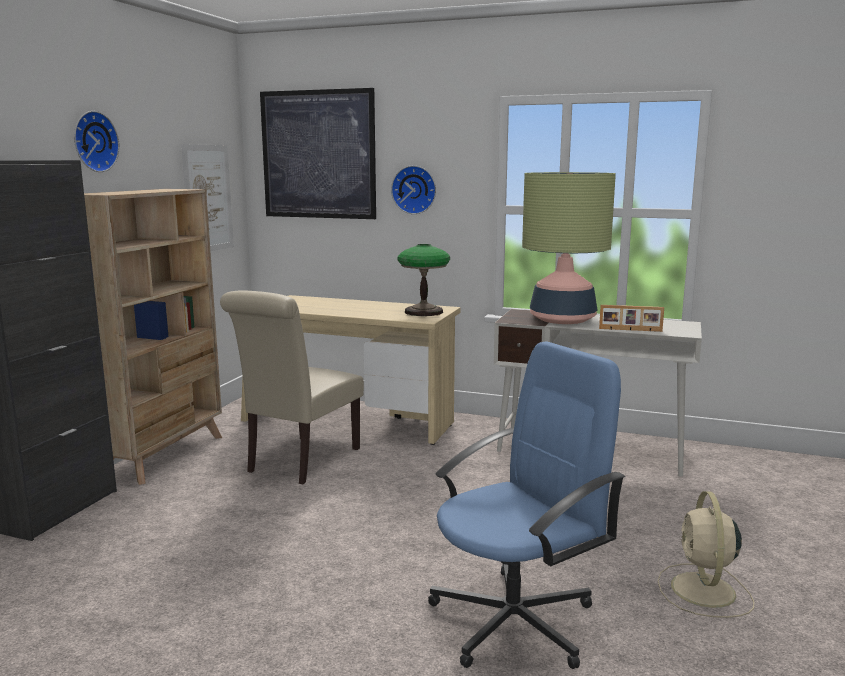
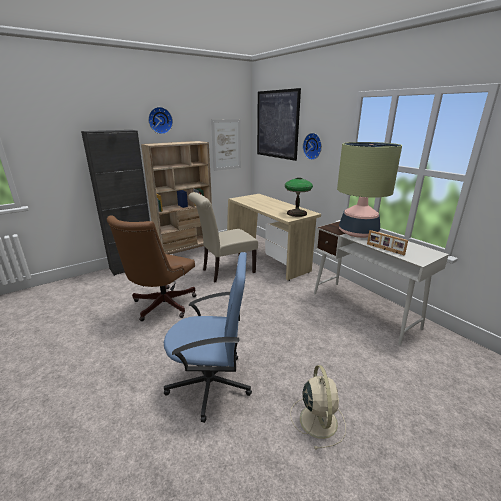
camera: 35 degrees right, 10 degrees up
(248, 554) = (161, 306): none -> brown office chair
(703, 591) = (318, 419): beige fan -> beige fan turned 135 degrees clockwise

